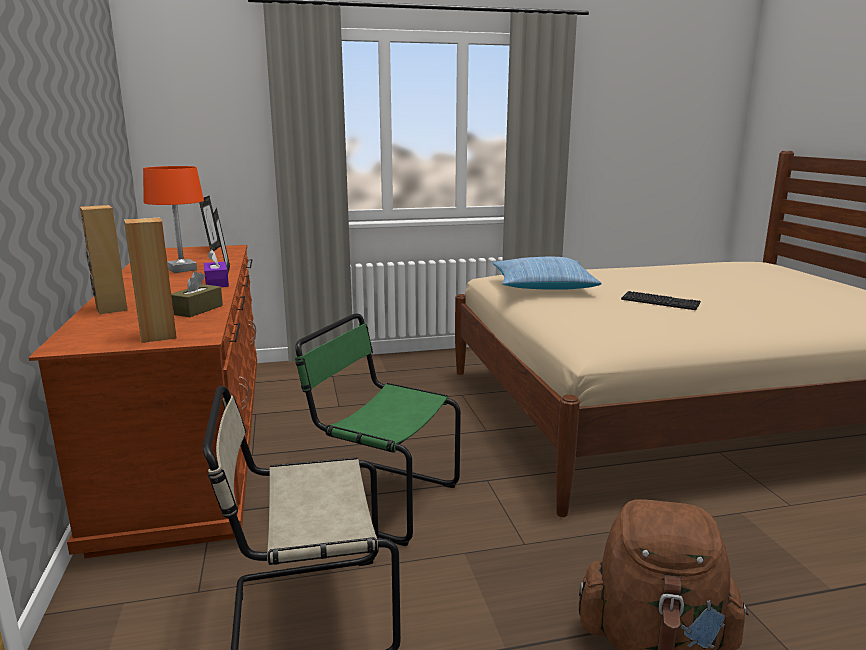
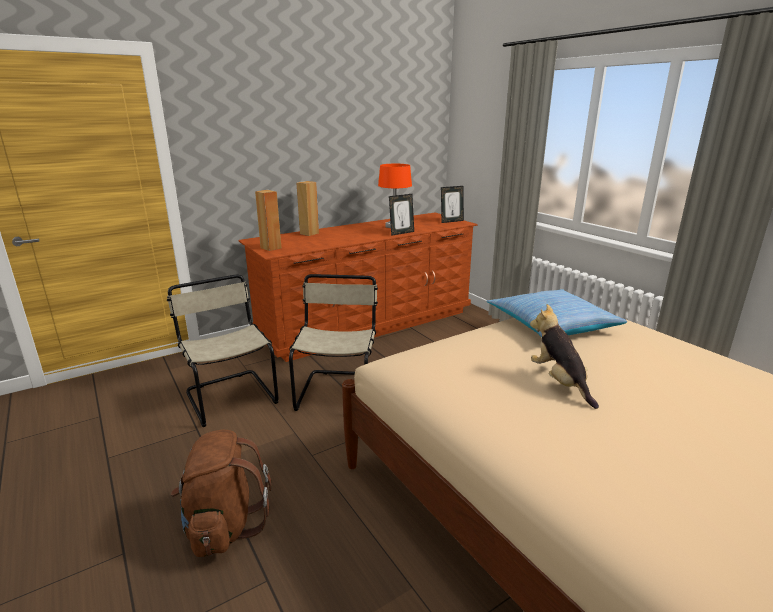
camera: 70 degrees right, 5 degrees up
(197, 310) = (317, 244): brown tissue box -> none
(216, 283) = (372, 237): purple tissue box -> none
(379, 499) = (338, 391): green chair -> beige chair
(660, 302) = (559, 382): keyboard -> plush toy

